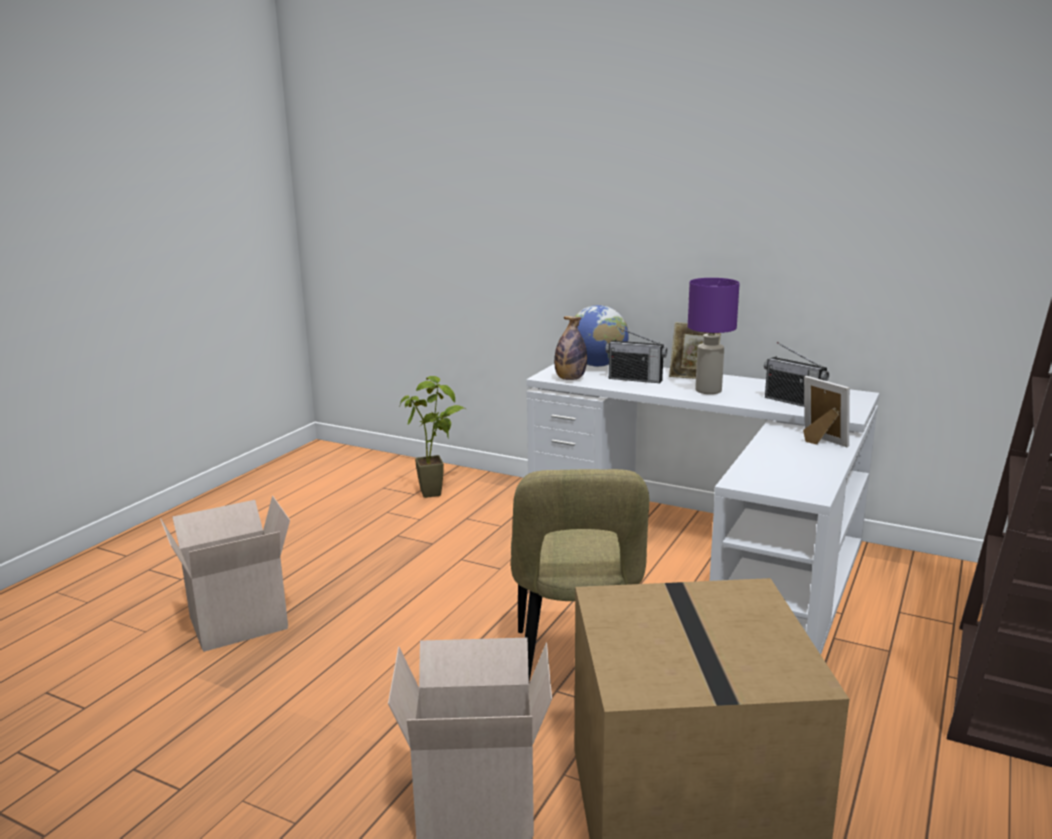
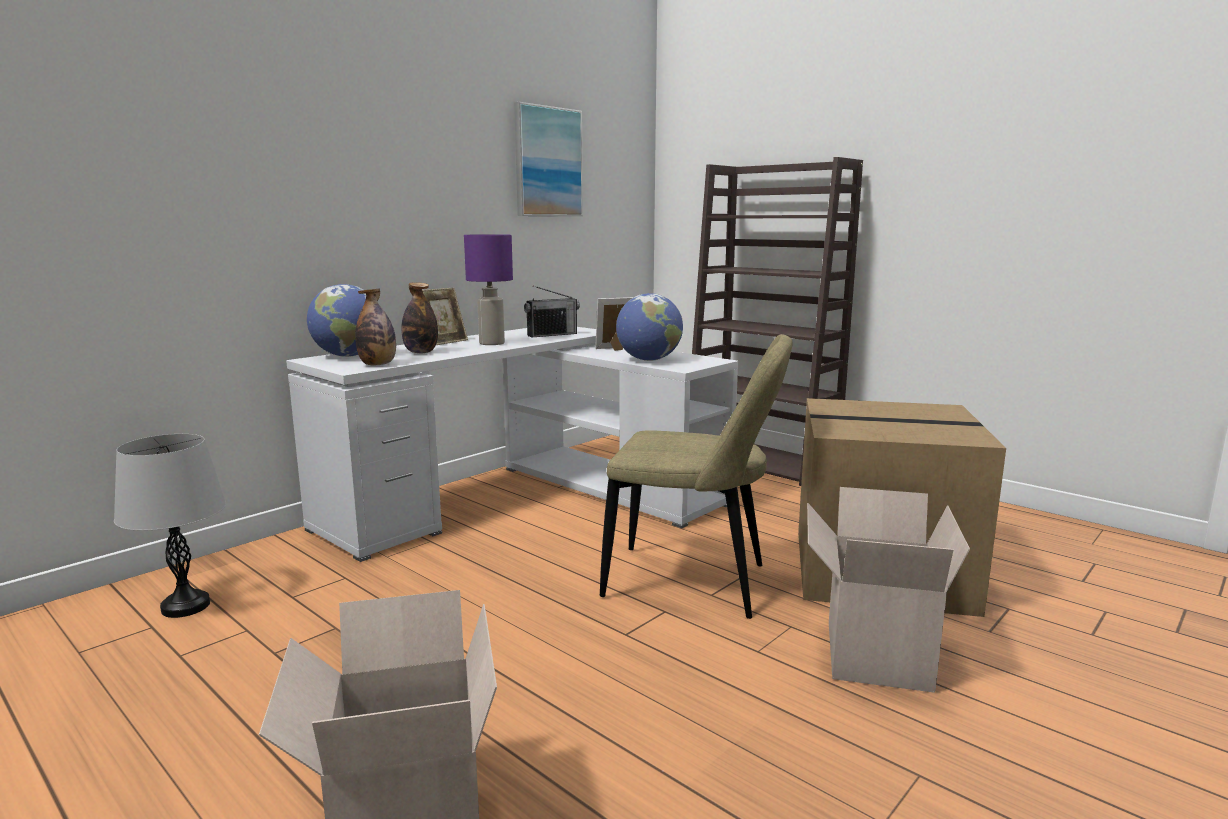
camera: 75 degrees left, 5 degrees down
(440, 494) = (185, 606): potted plant -> grey table lamp
(635, 379) = (420, 352): radio -> bottle
(768, 462) = (649, 360): none -> globe
(905, 193) = (548, 162): none -> picture

